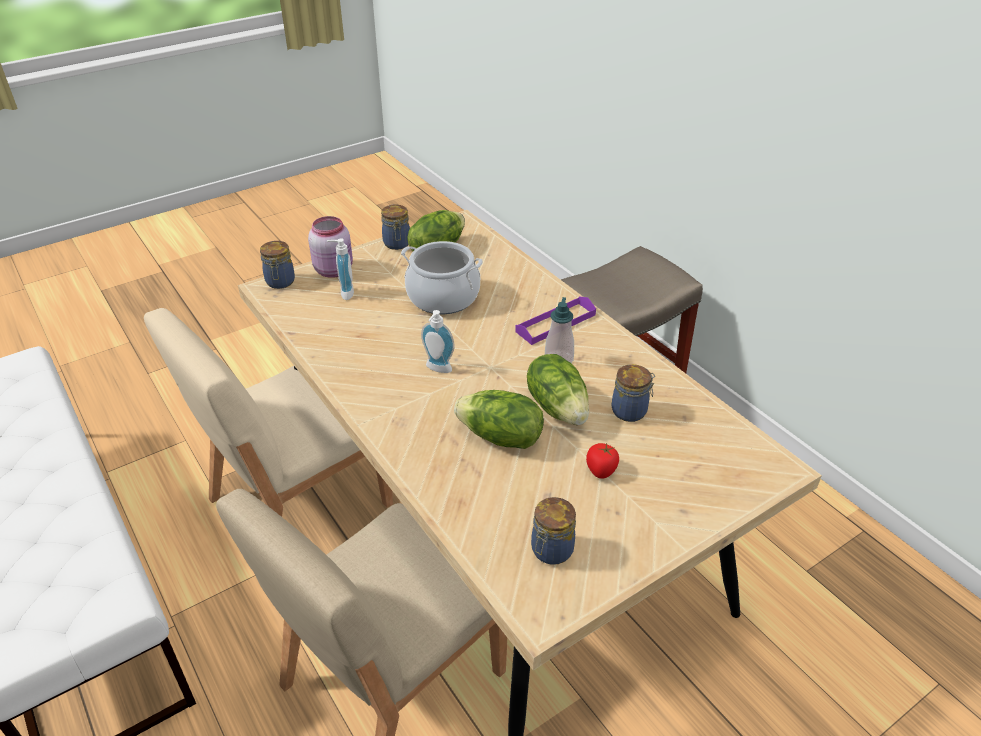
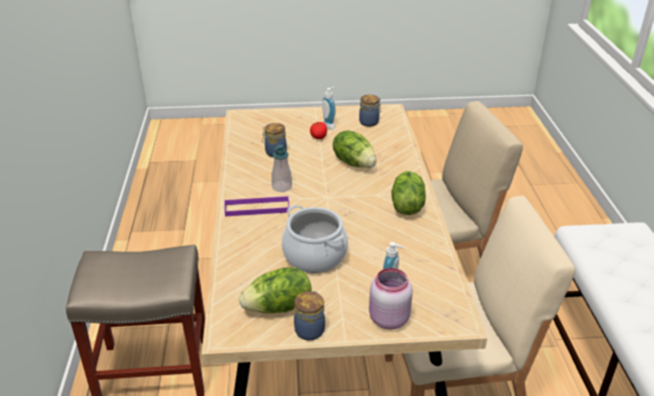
camera: 150 degrees left, 5 degrees down
(280, 282) = (445, 324): jar -> none
(437, 369) = (361, 206): soap dispenser -> soap dispenser (330, 125)
(558, 407) = (310, 165): lettuce -> lettuce (406, 205)

